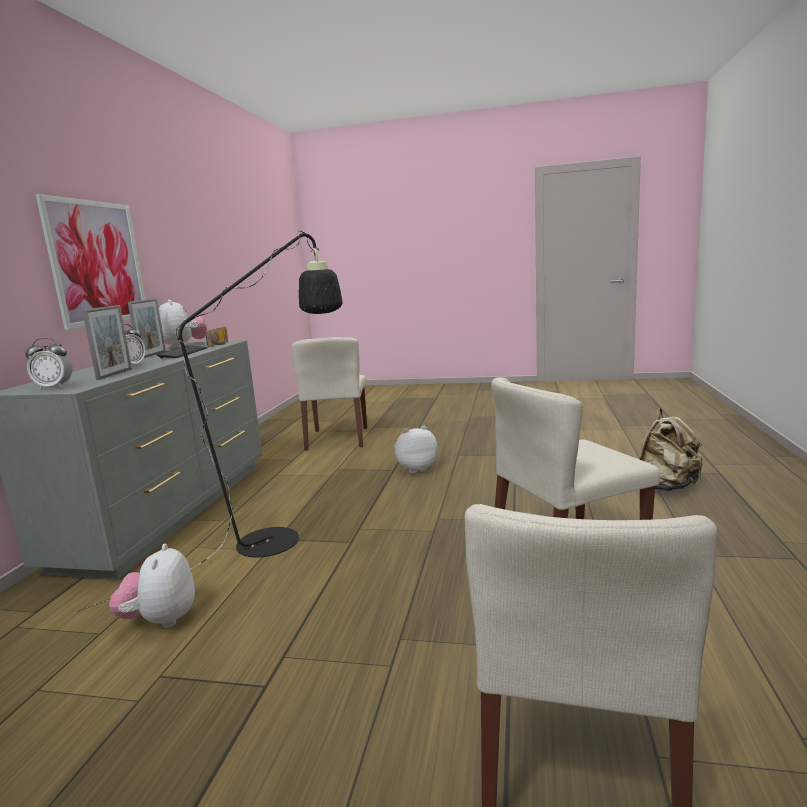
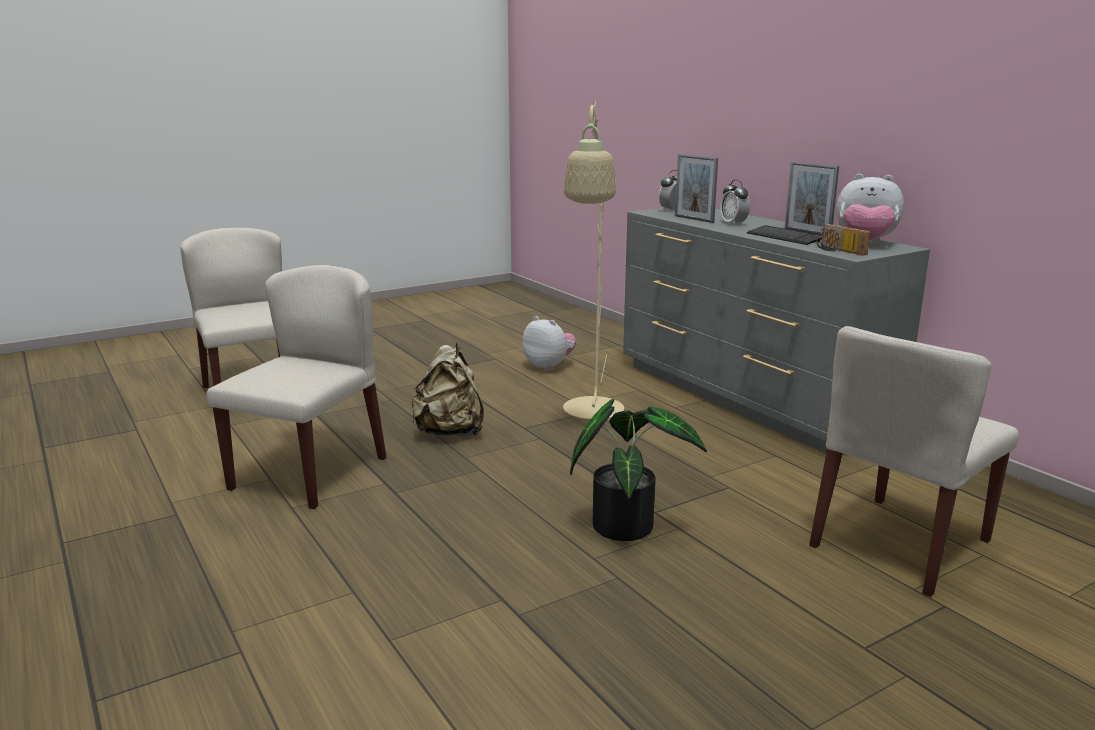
camera: 135 degrees right, 5 degrees up
(97, 263) = (834, 112): picture -> none
(283, 535) = (592, 414): black floor lamp -> beige floor lamp
(338, 438) = (900, 544): beige chair -> beige chair turned 90 degrees counterclockwise
(415, 469) = (627, 523): plush toy -> potted plant
(665, 487) = (207, 617): beige backpack -> beige backpack (449, 432)

